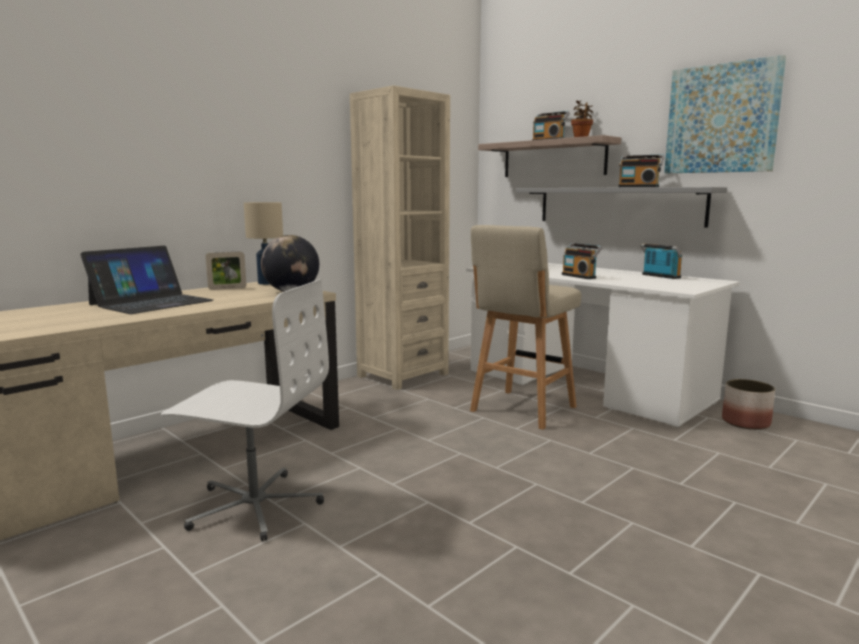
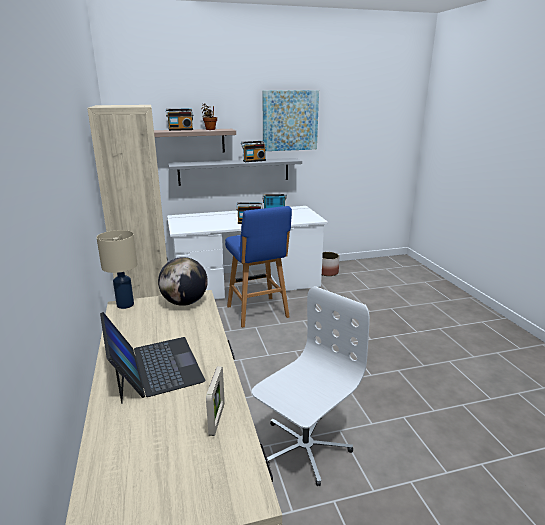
camera: 60 degrees left, 10 degrees up
(227, 288) = (127, 324): picture frame -> picture frame (217, 419)
(521, 410) = (258, 313): beige stool -> blue stool

